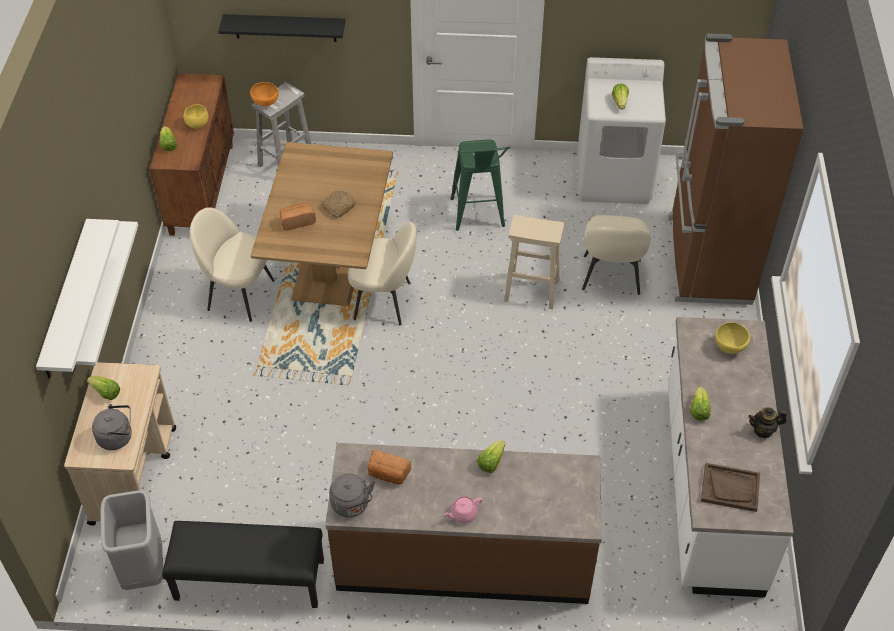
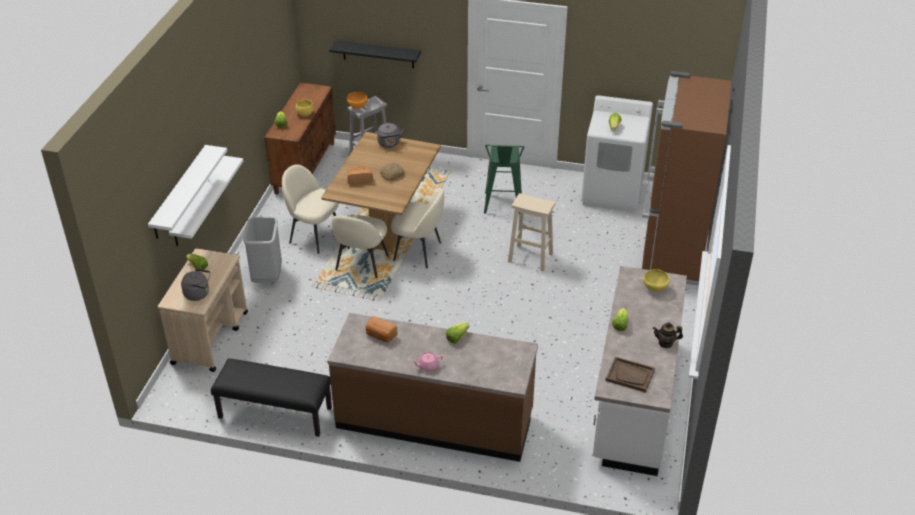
camera: 10 degrees right, 10 degrees down
(142, 568) = (201, 395): grey trash can -> grey trash can (266, 277)
(351, 506) = (349, 351): grey kettle -> grey kettle (389, 144)
(611, 276) = (593, 255): beige chair -> beige chair (361, 264)

